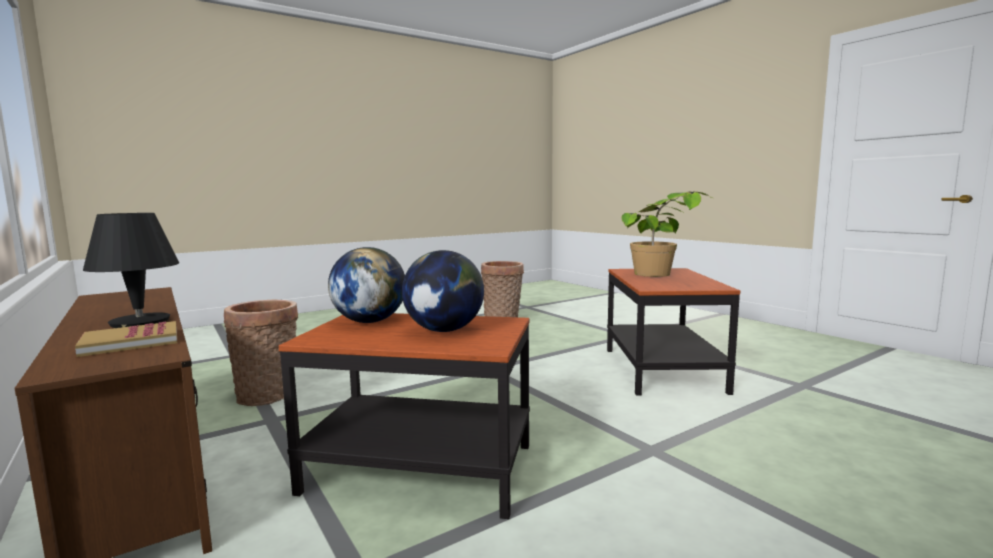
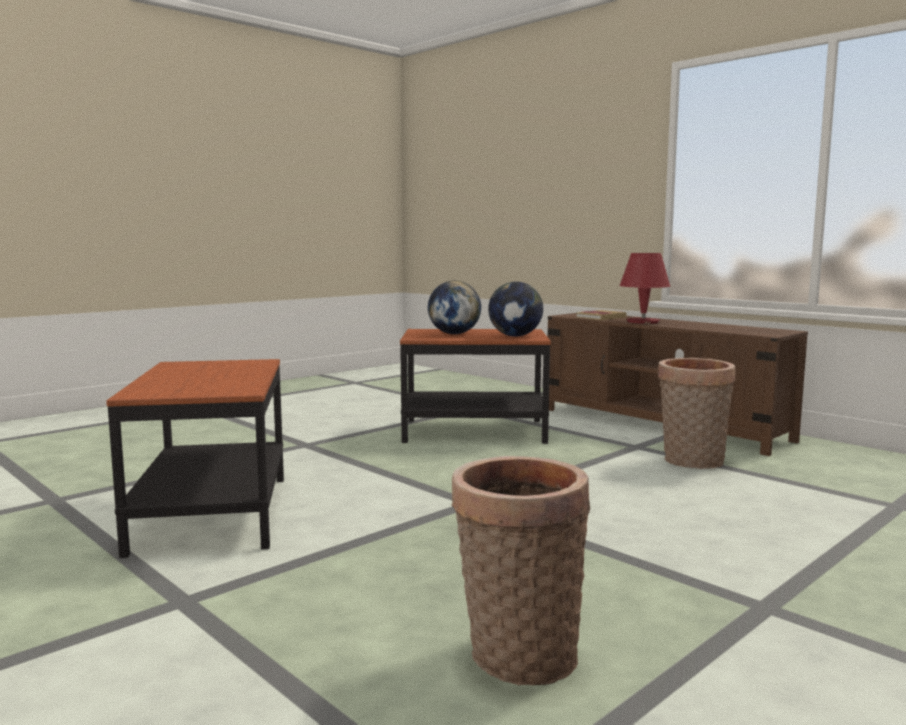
camera: 170 degrees right, 0 degrees up
(140, 322) = (642, 321): black table lamp -> red table lamp
(661, 277) = (209, 377): potted plant -> none

